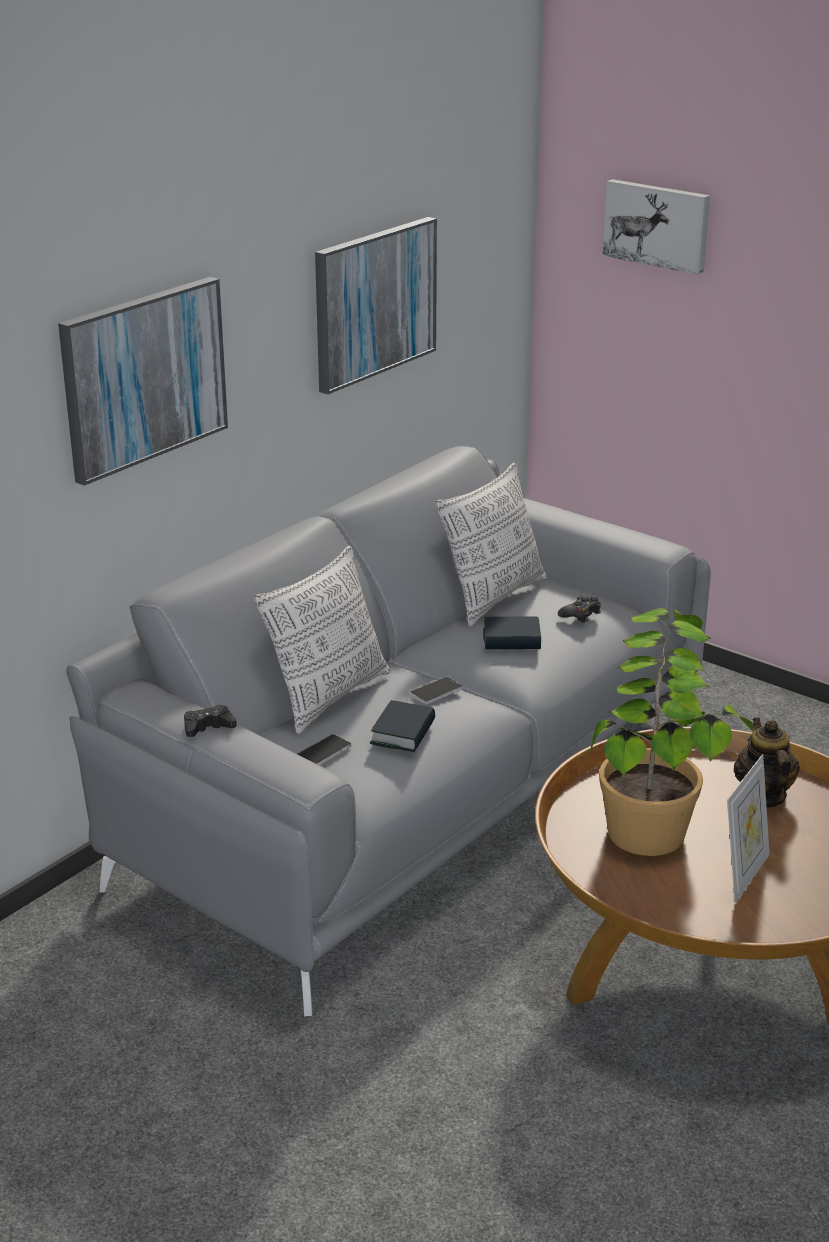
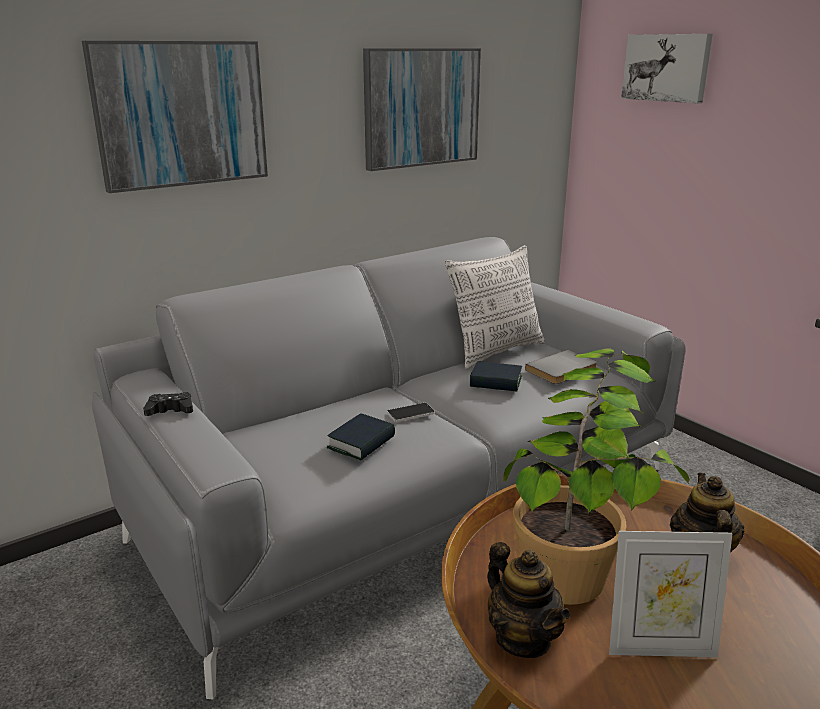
camera: 15 degrees right, 5 degrees down
(324, 752) = (283, 449): phone -> none
(328, 697) = (319, 406): pillow -> none
(580, 614) = (563, 370): black game controller -> grey book
(629, 888) = (523, 638): none -> teapot
(743, 875) = (660, 647): picture frame -> picture frame turned 45 degrees clockwise

